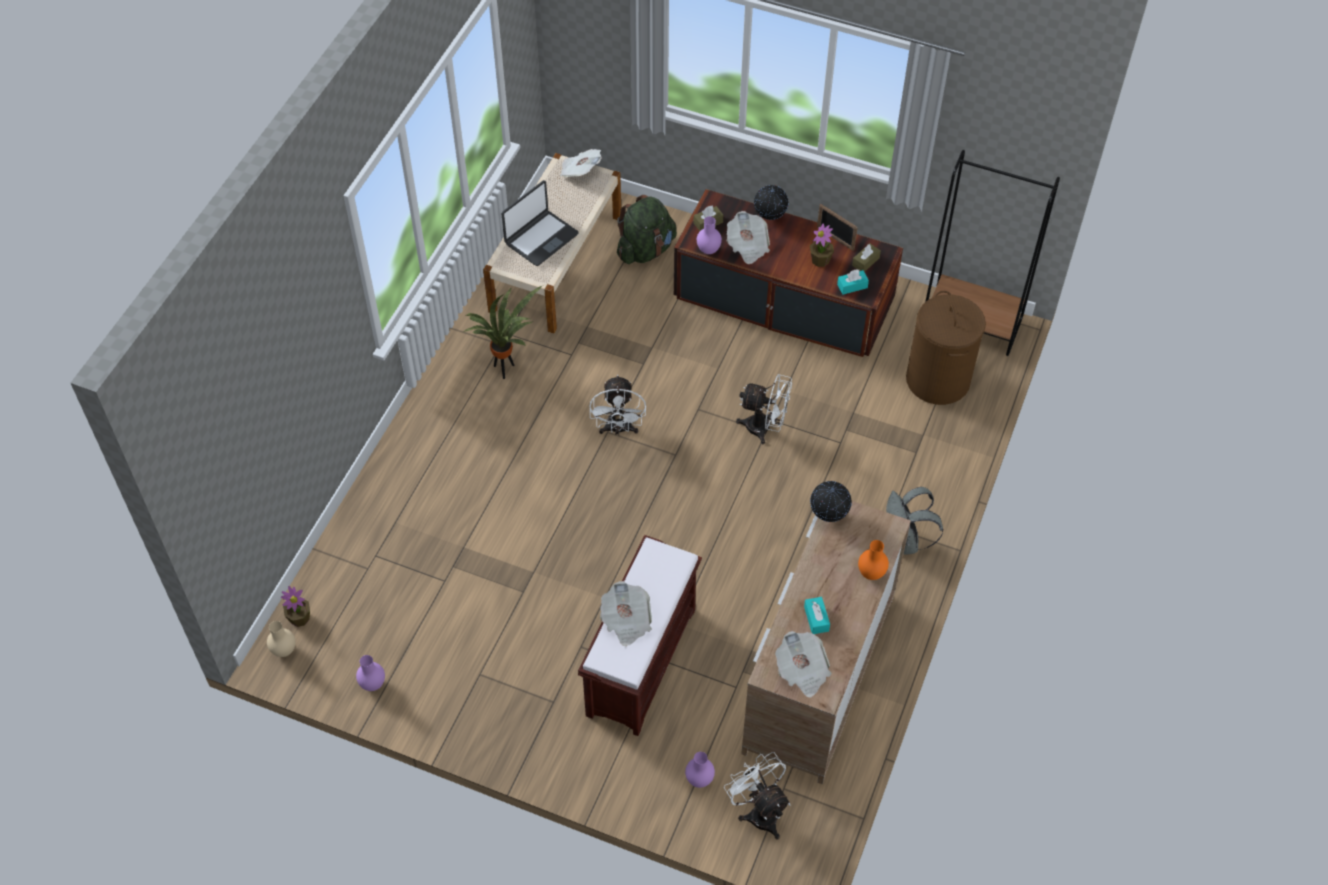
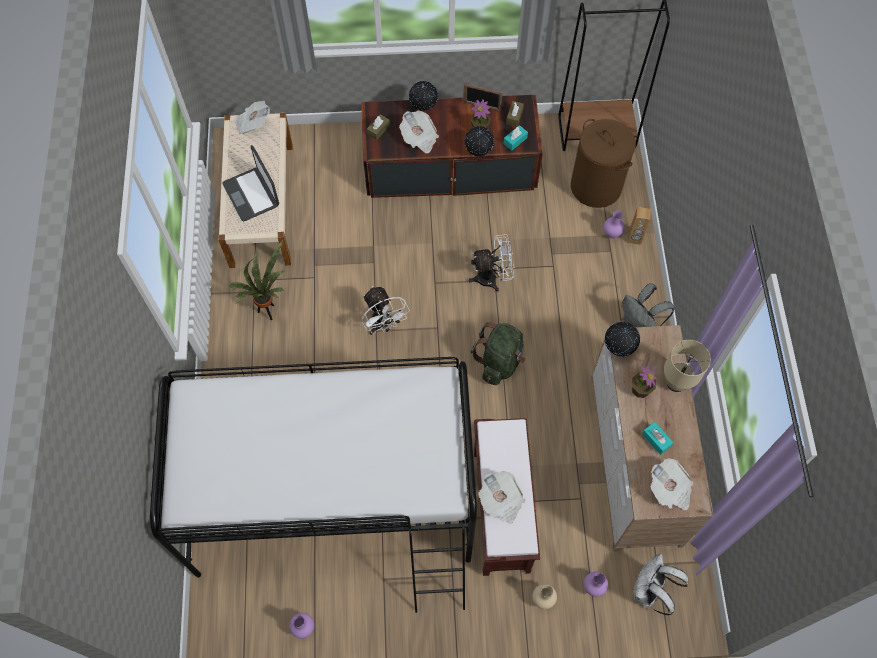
camera: 25 degrees left, 10 degrees up
(283, 650) = (215, 633): beige vase -> beige vase (542, 599)
(299, 618) = (213, 599): potted plant -> potted plant (640, 389)
(474, 578) = (336, 500): none -> black bed
(541, 238) = (252, 194): laptop -> laptop turned 135 degrees clockwise
(646, 250) = (326, 166): green backpack -> green backpack (500, 361)
(709, 250) = (391, 153): purple vase -> purple vase (612, 233)
(759, 811) = (649, 591): white fan -> white backpack
(804, 283) = (478, 152): none -> globe
(872, 574) = (676, 383): orange vase -> beige table lamp
(952, 450) = (634, 238): none -> brown speaker

